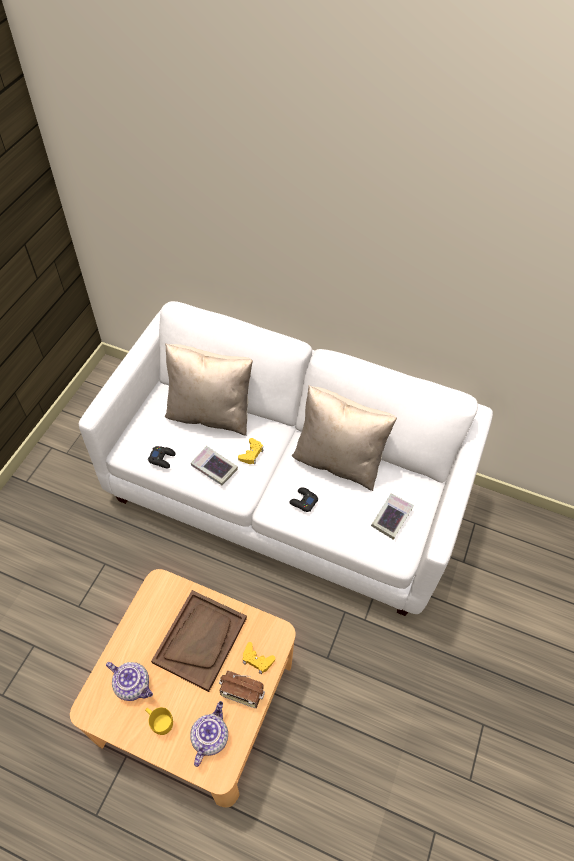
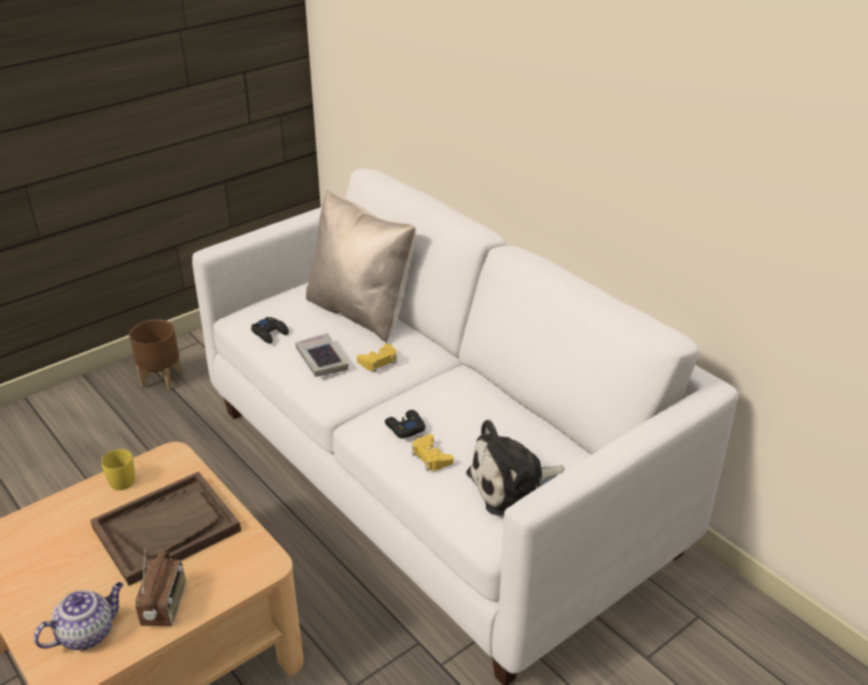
camera: 30 degrees right, 20 degrees down
(48, 492) = (161, 379): none -> brown planter
(133, 685) = (53, 540): teapot -> none
(159, 722) = (46, 590): yellow mug -> yellow mug (121, 478)
(241, 693) = (165, 606): radio -> radio turned 135 degrees counterclockwise
(257, 659) = (216, 579): yellow game controller -> yellow game controller (431, 457)
(338, 460) = (486, 404): beige pillow -> none
(391, 517) = (513, 486): book -> plush toy

